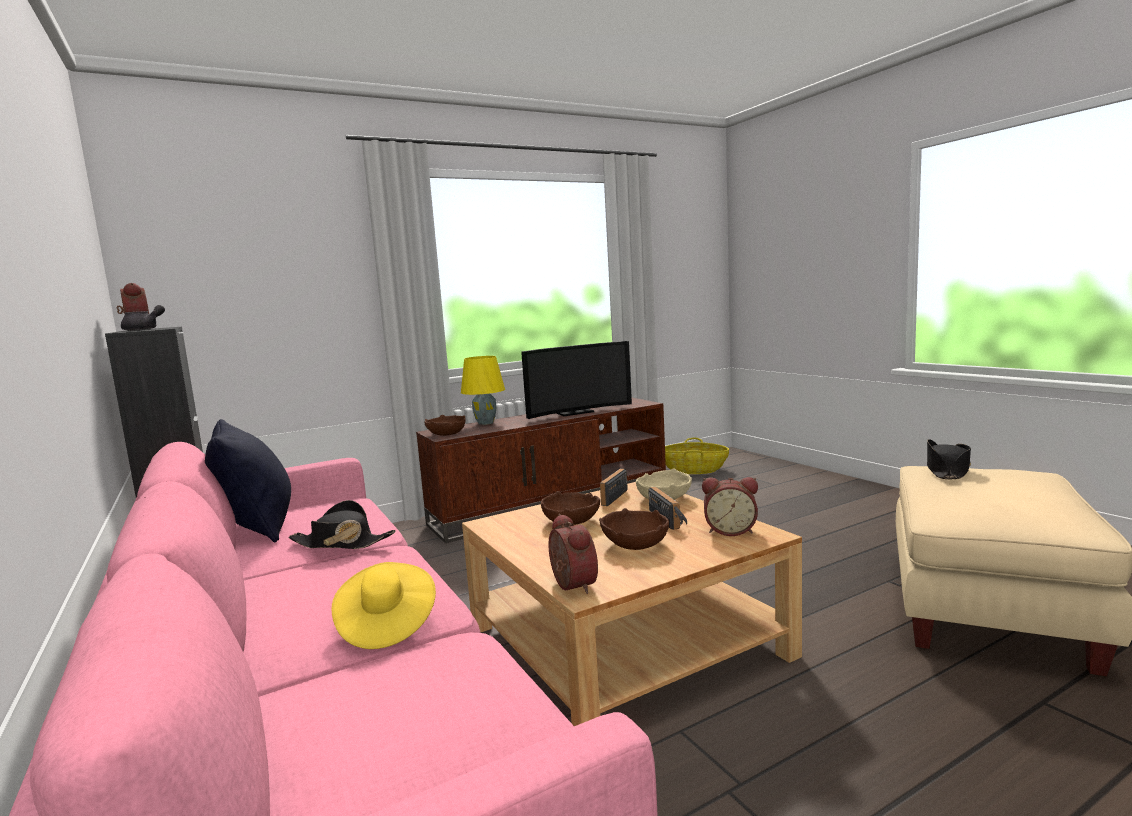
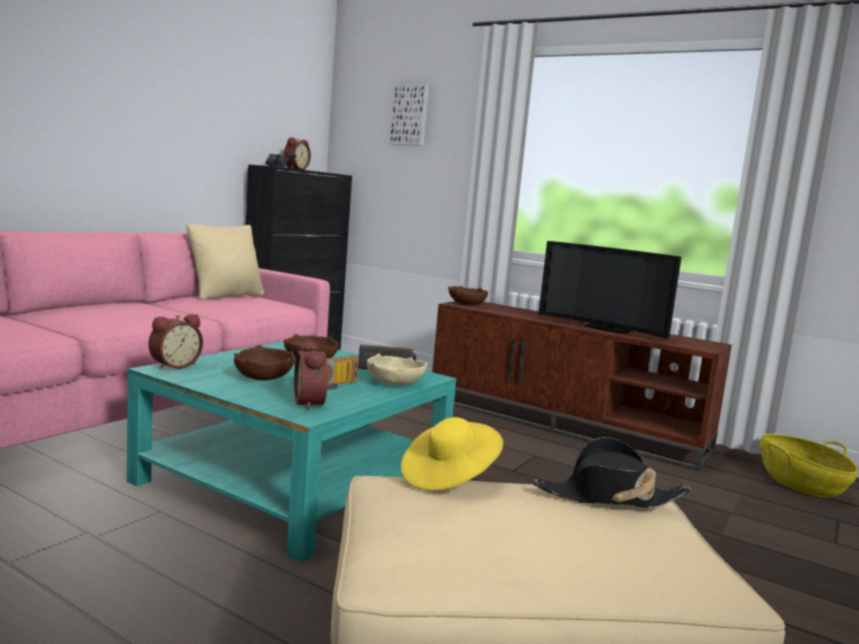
camera: 60 degrees right, 0 degrees up
(257, 528) = (226, 296): black pillow -> beige pillow
(261, 240) = (410, 115): none -> picture
(342, 543) = (201, 308): black hat -> none
(386, 624) = (78, 323): yellow hat -> yellow hat (449, 477)
(486, 423) = (522, 310): yellow table lamp -> none
(624, 641) = (294, 480): beige coffee table -> turquoise coffee table

